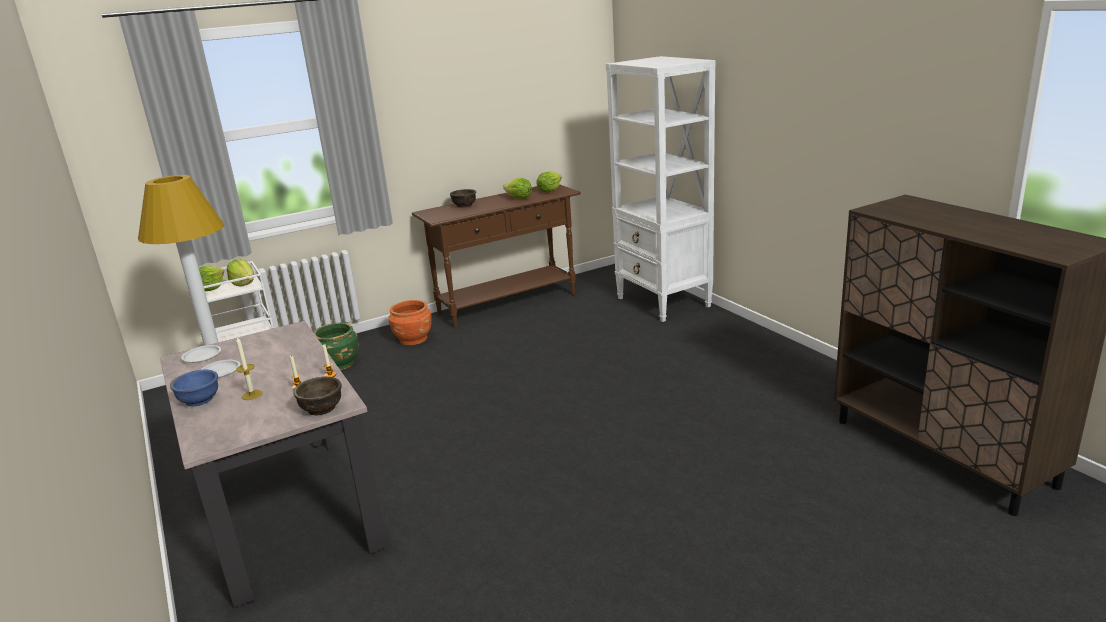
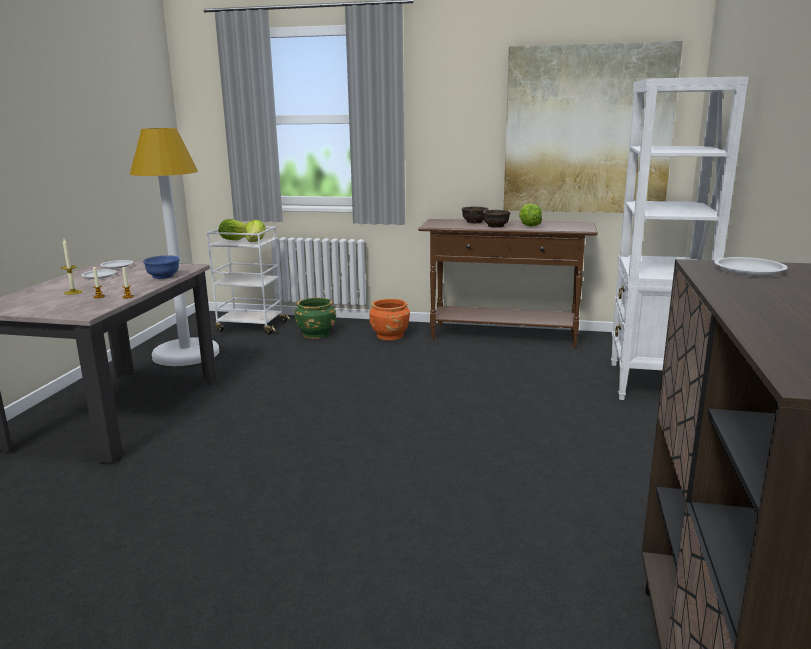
camera: 40 degrees right, 5 degrees down
(199, 400) = (52, 286): blue bowl -> blue bowl (163, 276)
(321, 408) = (71, 312): brown bowl -> brown bowl (495, 226)
(536, 102) = (587, 130): none -> picture
(549, 190) = (570, 226): lettuce -> none
(896, 208) = (748, 270): none -> white plate

